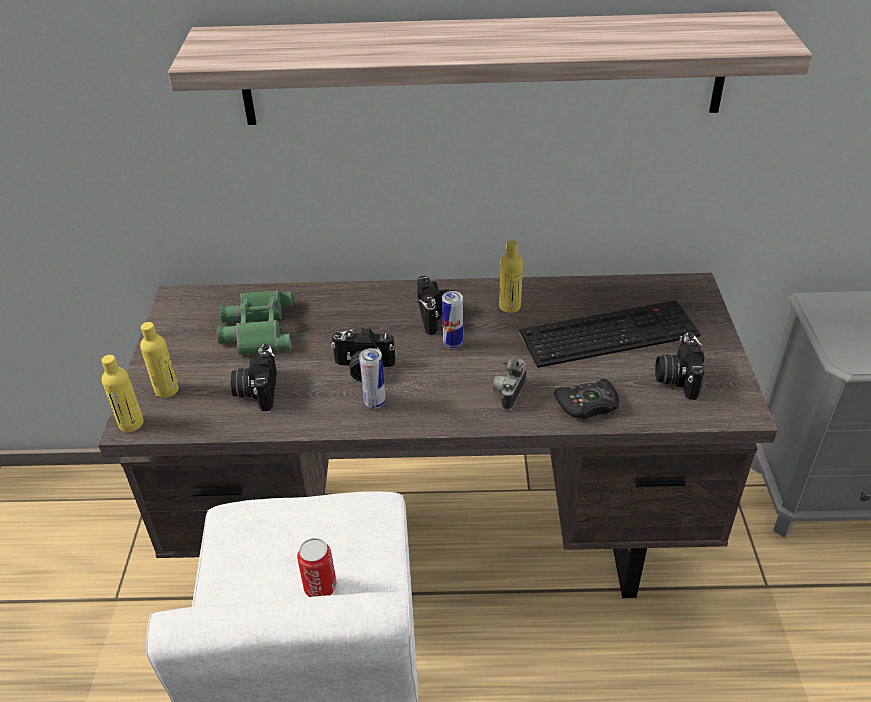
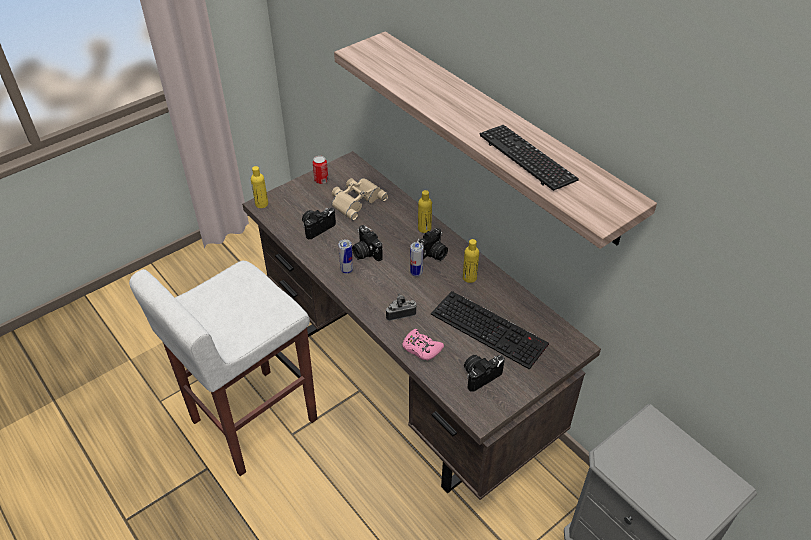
camera: 50 degrees right, 5 degrees up
(166, 390) = (290, 200): yellow bottle -> yellow bottle (424, 228)
(256, 328) = (356, 200): green binoculars -> beige binoculars
(320, 586) = (230, 319): can -> can (321, 180)
(587, 405) = (421, 348): black game controller -> pink game controller
(611, 40) = (527, 159): none -> keyboard

